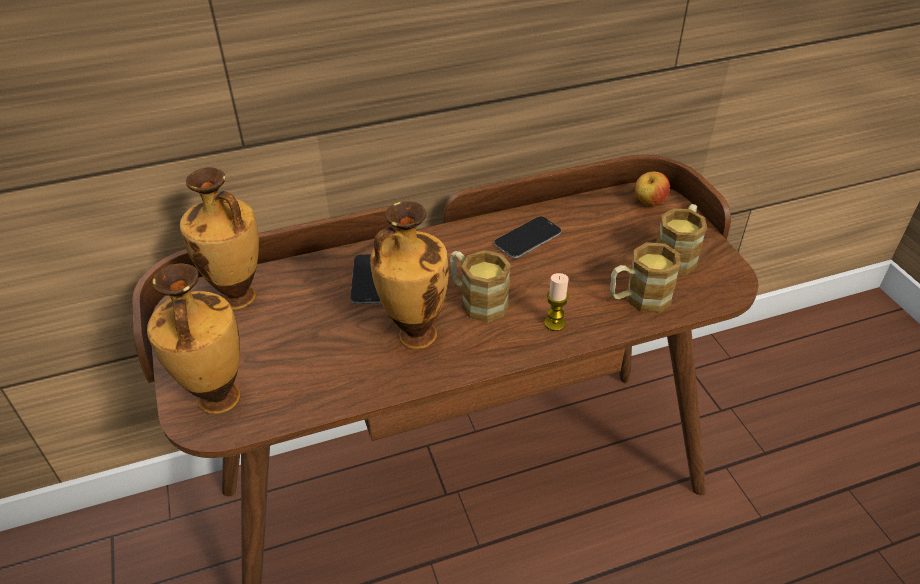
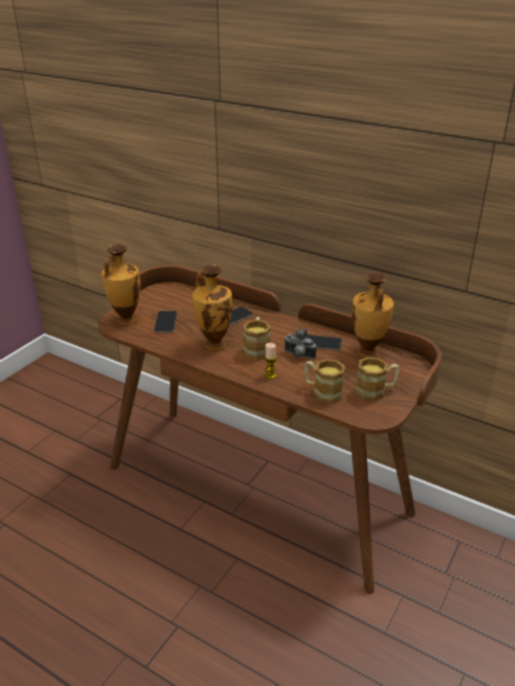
camera: 50 degrees right, 10 degrees down
(239, 299) = (181, 296): vase -> vase (367, 352)
(289, 356) = (165, 322): none -> phone
(535, 273) = (298, 356): none -> camera
(648, 203) = (407, 366): apple -> none

